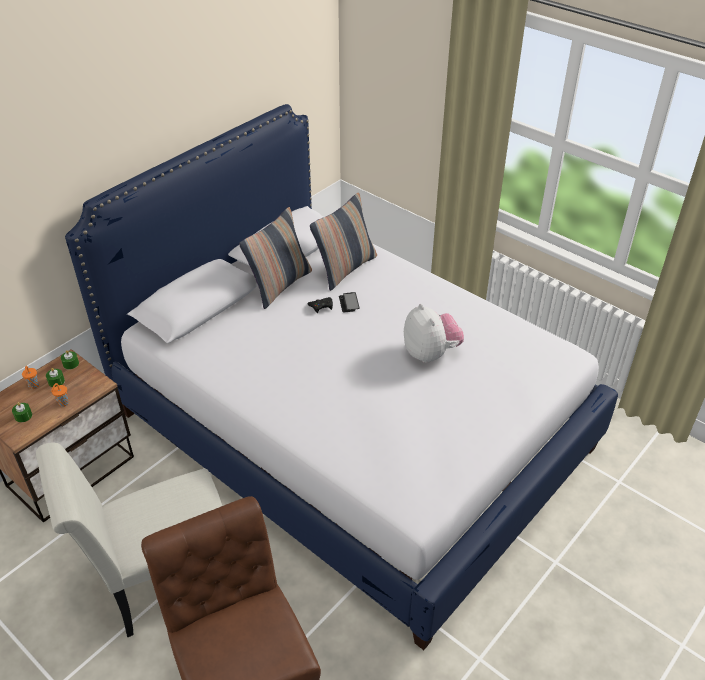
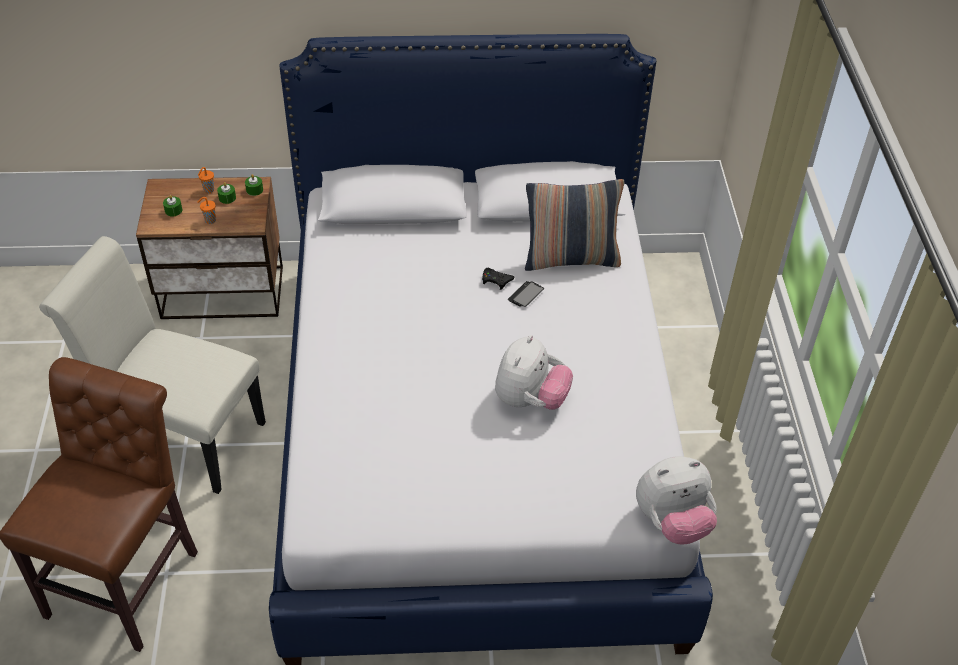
camera: 45 degrees right, 5 degrees up
(280, 285) = (488, 233): pillow -> none
(580, 358) = (672, 522): none -> plush toy

